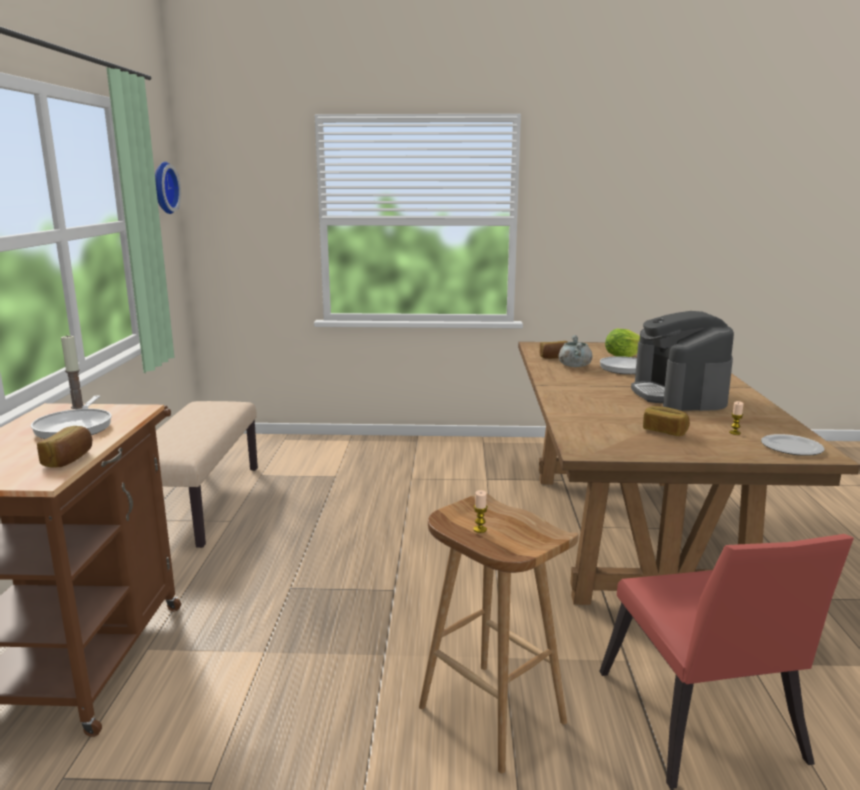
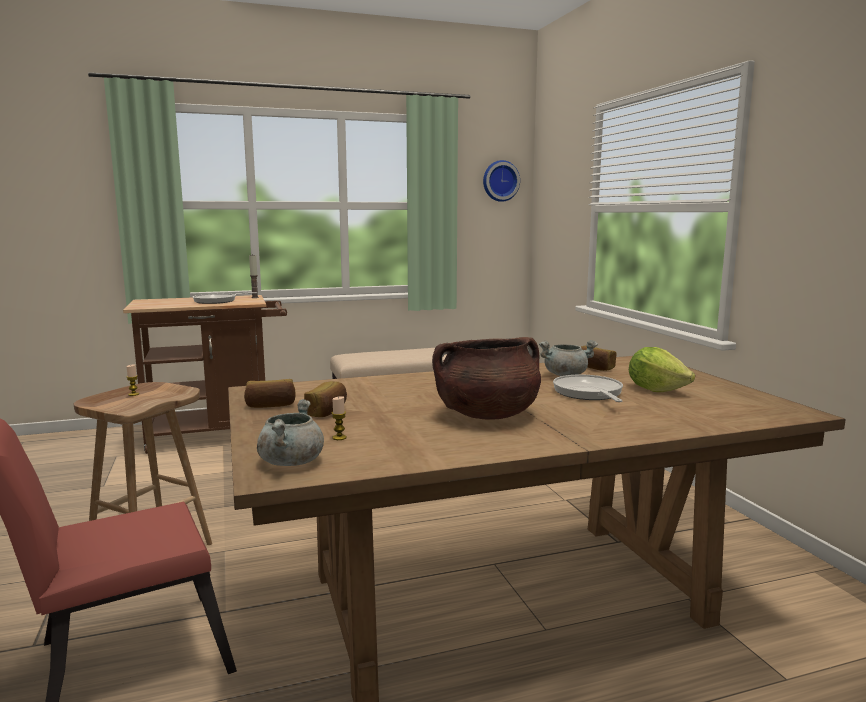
camera: 70 degrees right, 5 degrees down
(69, 459) = (166, 306): bread -> bread (270, 405)
(678, 395) = (487, 415): coffee machine -> brown cooking pot
(790, 448) = (291, 461): plate -> grey cooking pot

